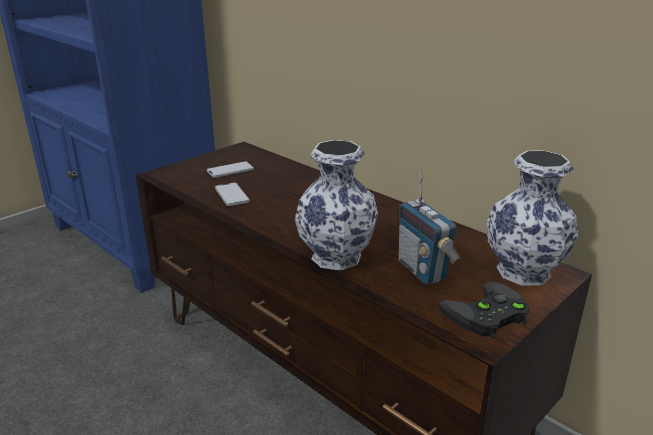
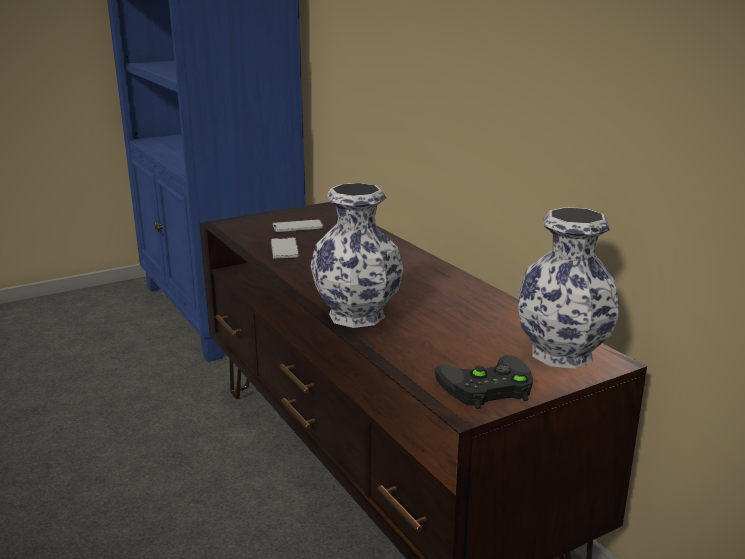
camera: 15 degrees right, 5 degrees down
(423, 270) = (444, 338): radio -> none

